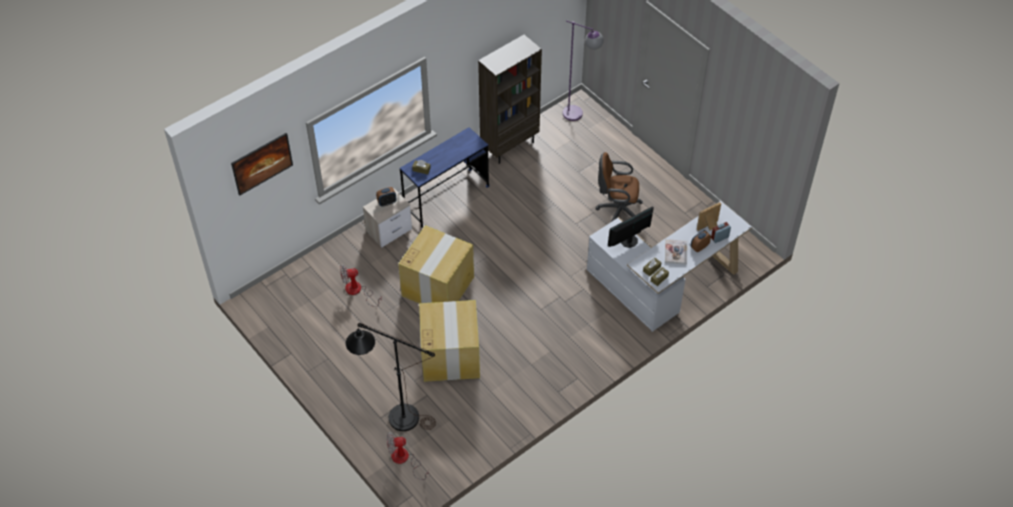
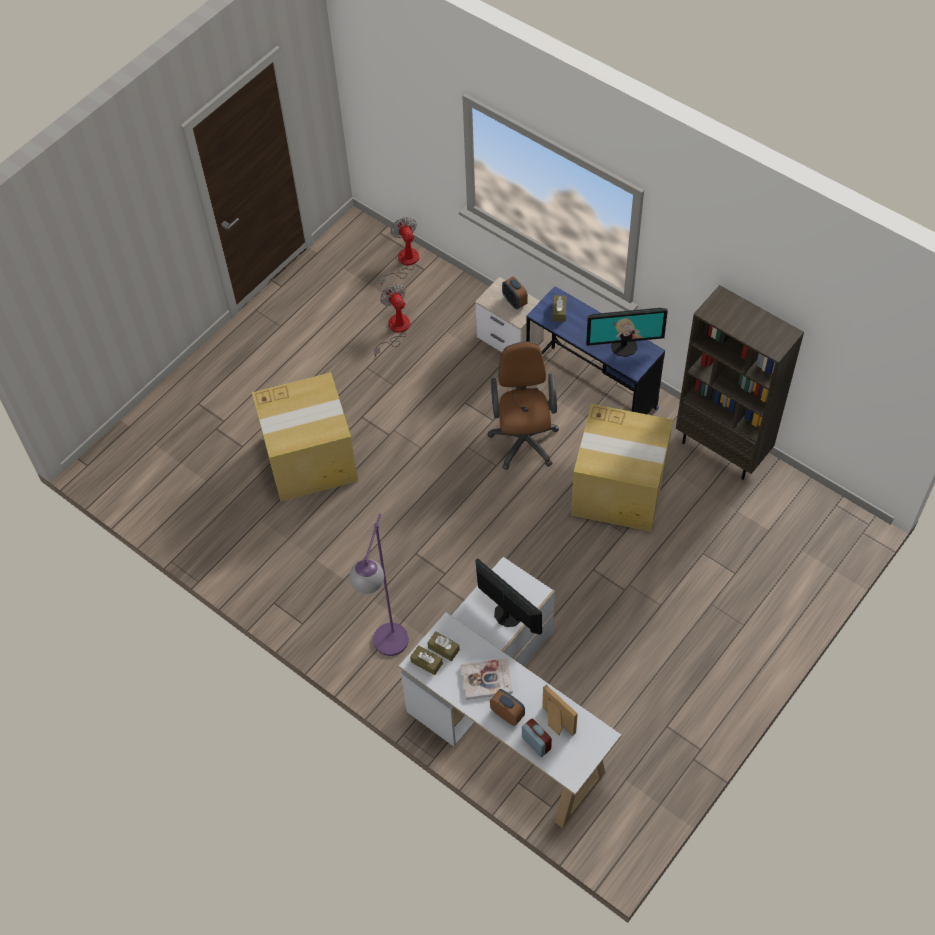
camera: 80 degrees right, 5 degrees up
(264, 171) = (403, 95): picture -> none
(395, 416) = (203, 418): black floor lamp -> none
(404, 460) = (138, 445): fan -> fan (404, 262)
(438, 286) = (427, 418): cardboard box -> cardboard box (620, 490)
(460, 144) = (624, 346): none -> monitor
(579, 115) = (826, 532): purple floor lamp -> purple floor lamp (387, 651)
(617, 211) = (638, 623): brown office chair -> brown office chair (524, 438)

